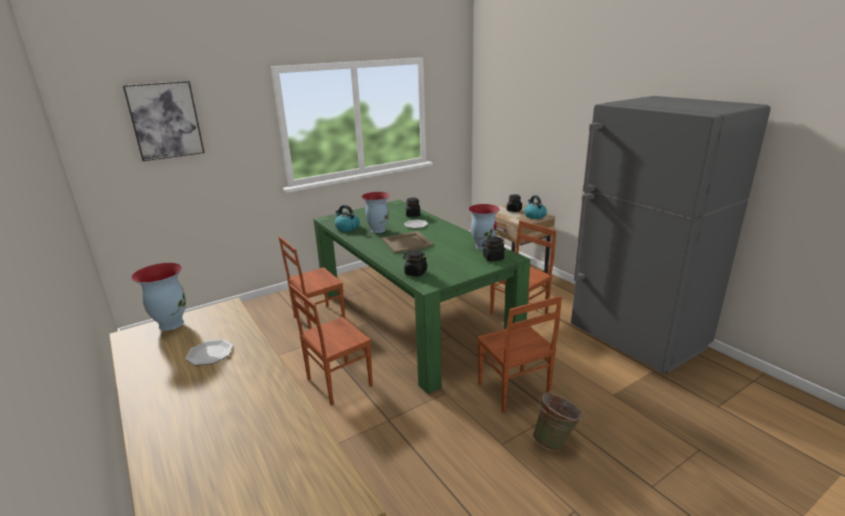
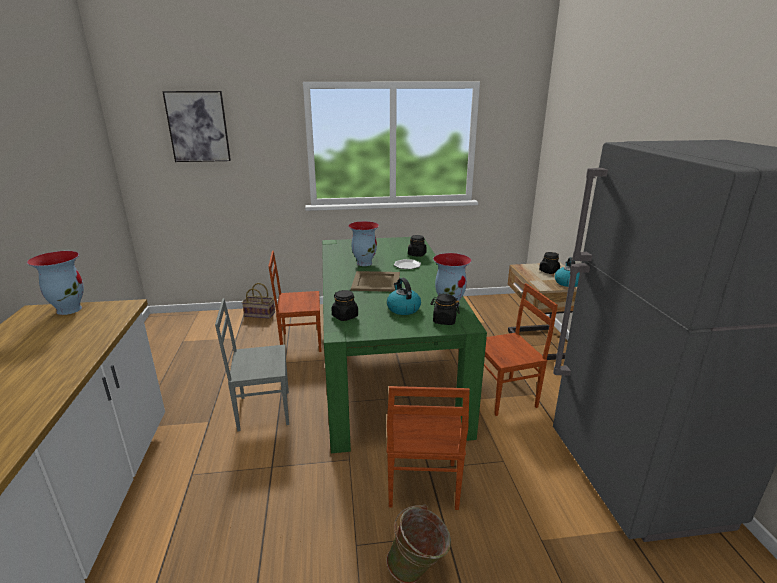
camera: 25 degrees right, 0 degrees up
(210, 353) = (53, 345): plate -> none
(253, 306) = (260, 314): none -> basket
(338, 382) = (263, 410): brown chair -> grey chair
(347, 227) = (340, 254): kettle -> kettle (403, 308)

